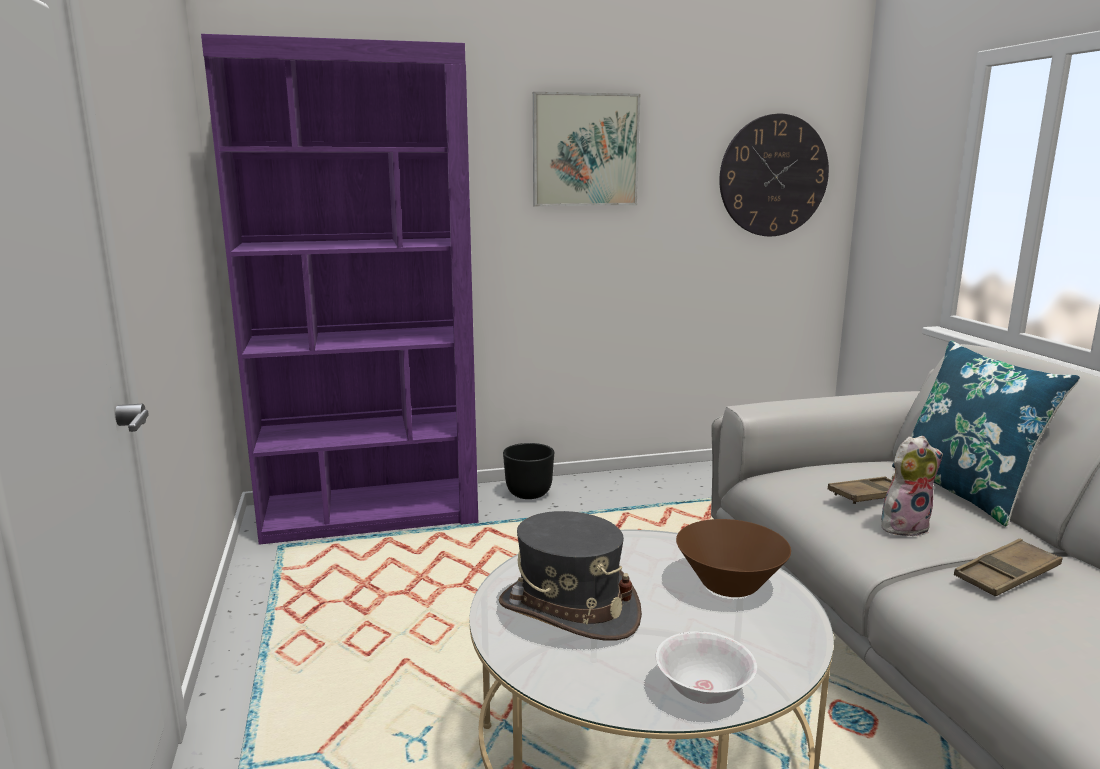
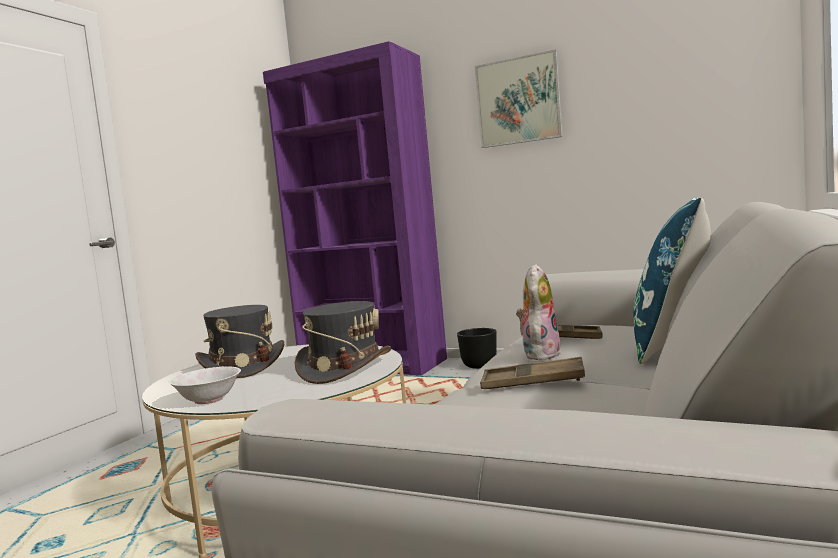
camera: 40 degrees right, 10 degrees down
(729, 585) = (345, 368): brown bowl -> grey hat
(773, 176) = (696, 93): wall clock -> none
(904, 526) = (540, 354): plush toy -> plush toy turned 90 degrees counterclockwise

